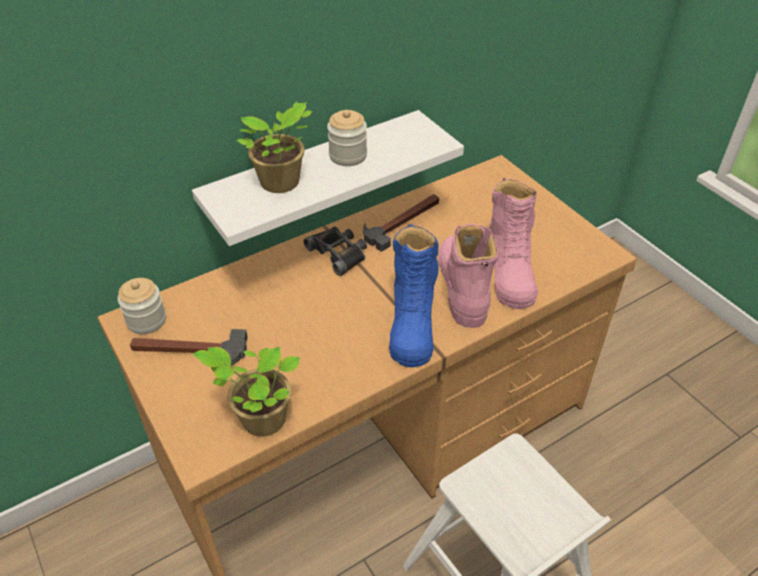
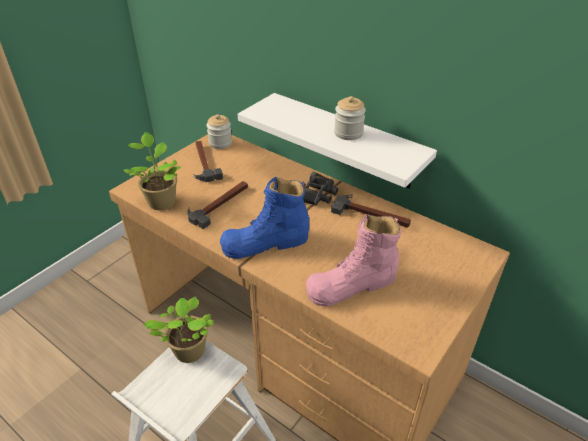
camera: 70 degrees right, 5 degrees down
(281, 184) = (299, 117): potted plant -> potted plant (187, 352)
(307, 352) = (219, 204): none -> hammer
(462, 286) = (317, 261): pink boot -> none

